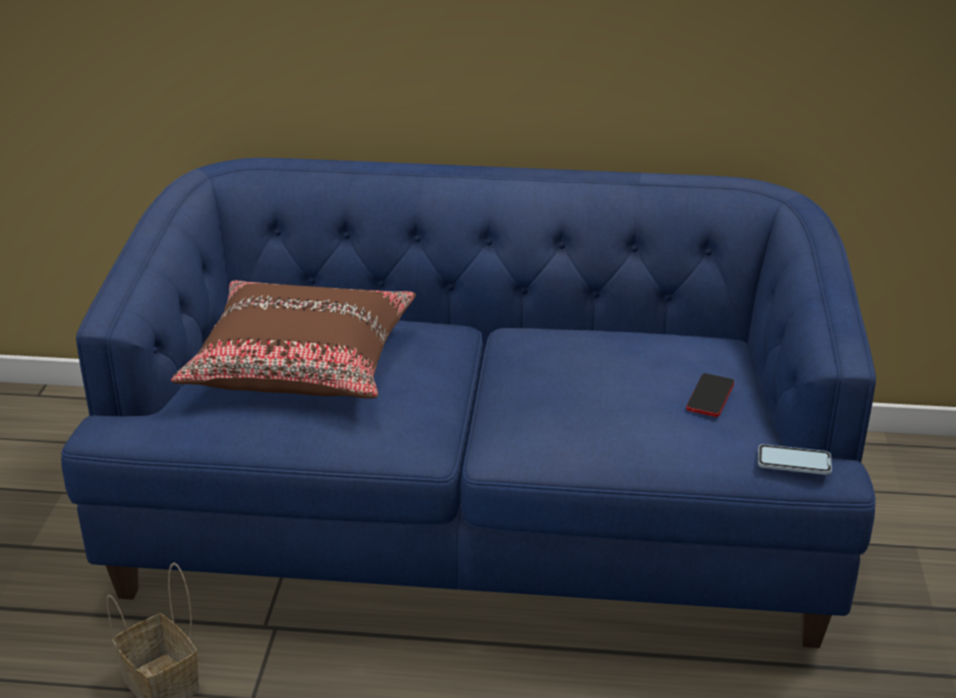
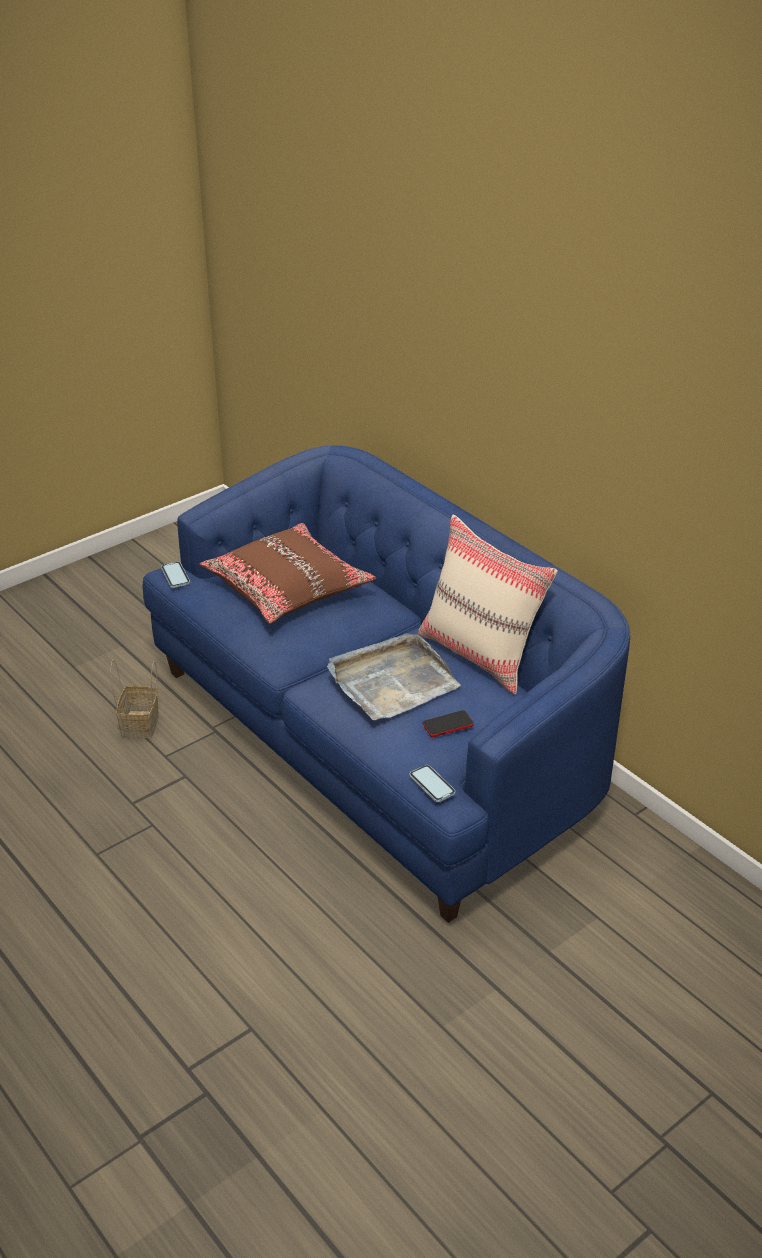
camera: 45 degrees right, 5 degrees up
(125, 423) = (175, 576): none -> phone
(586, 389) = (391, 681): none -> grey tray
(609, 323) = (480, 655): none -> beige pillow

